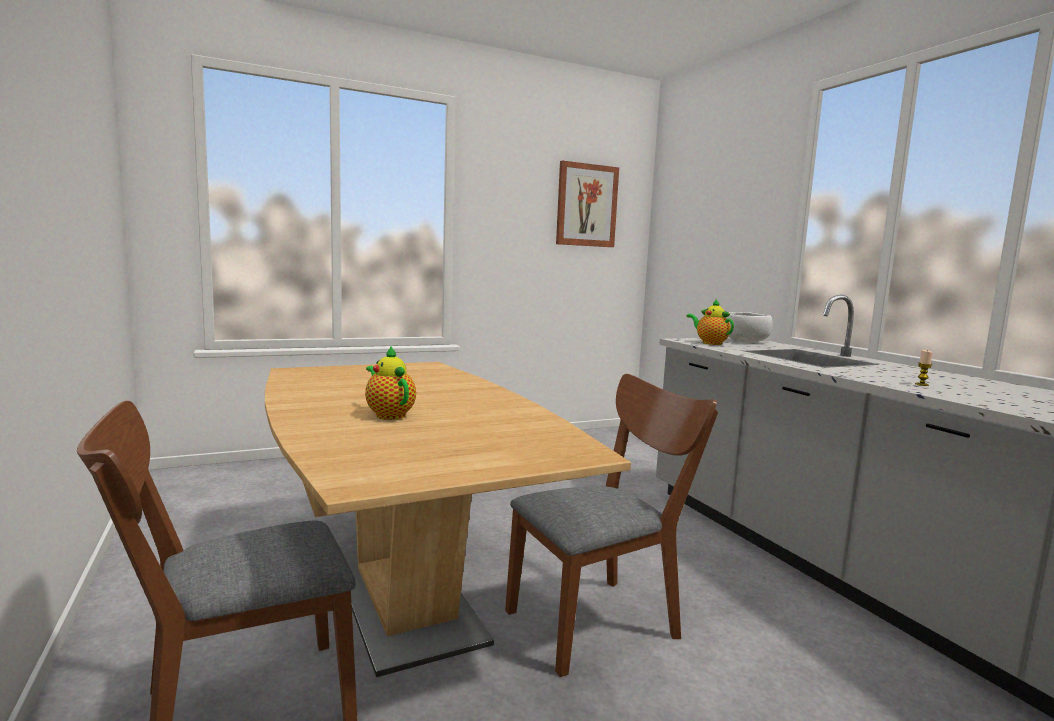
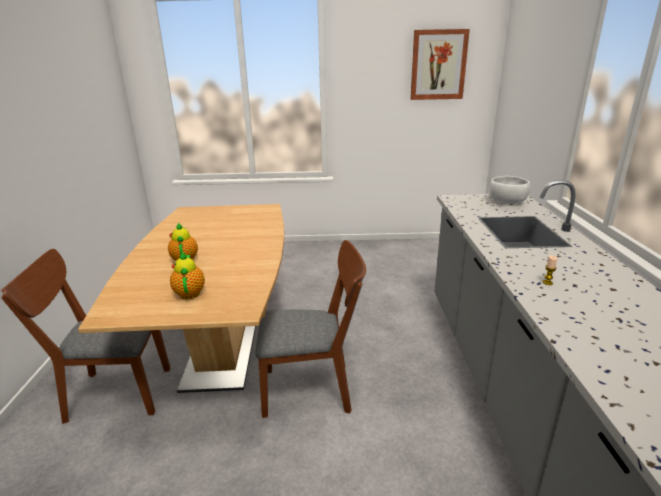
camera: 25 degrees right, 15 degrees up
(710, 343) = (468, 204): teapot -> teapot (190, 292)

